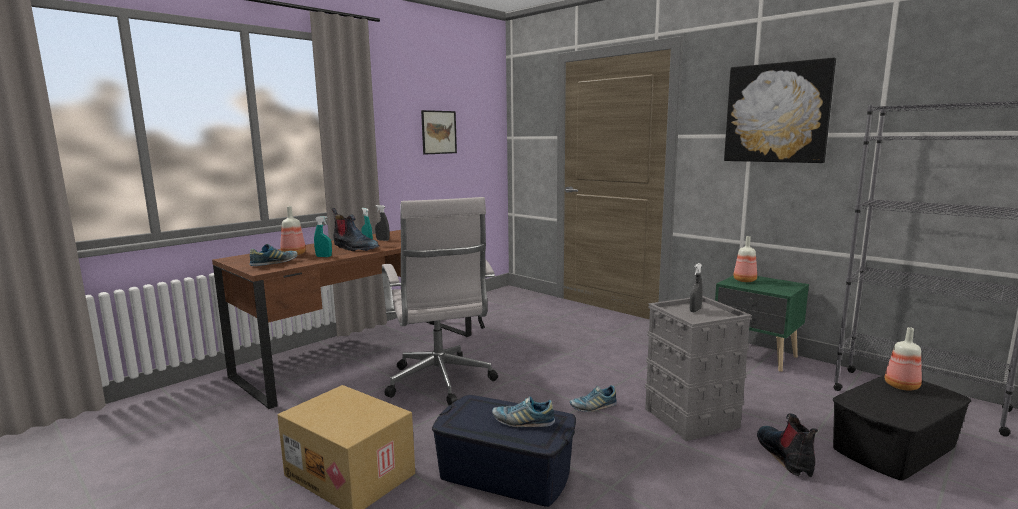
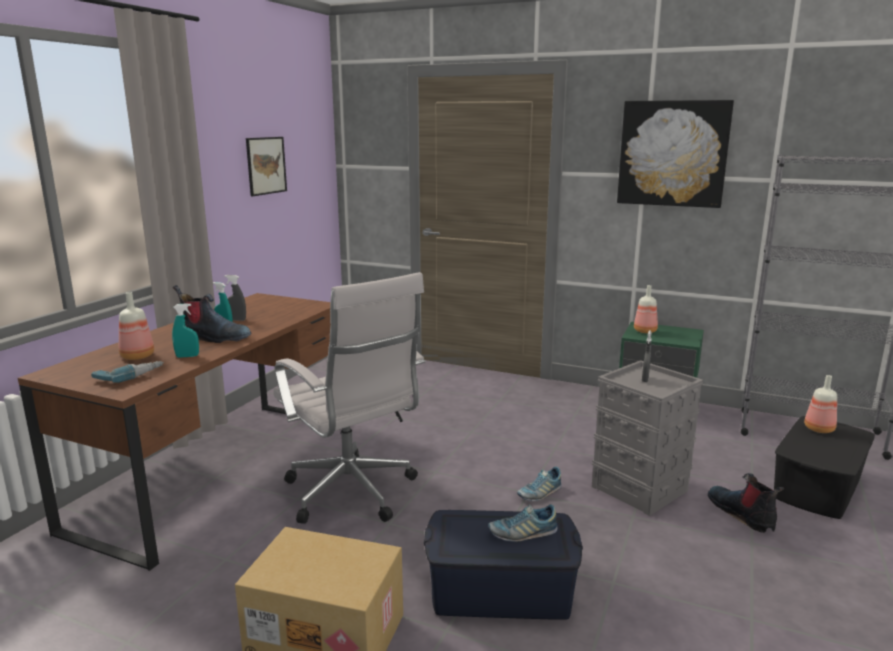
camera: 20 degrees left, 5 degrees up
(274, 263) = (129, 375): shoe -> power drill

